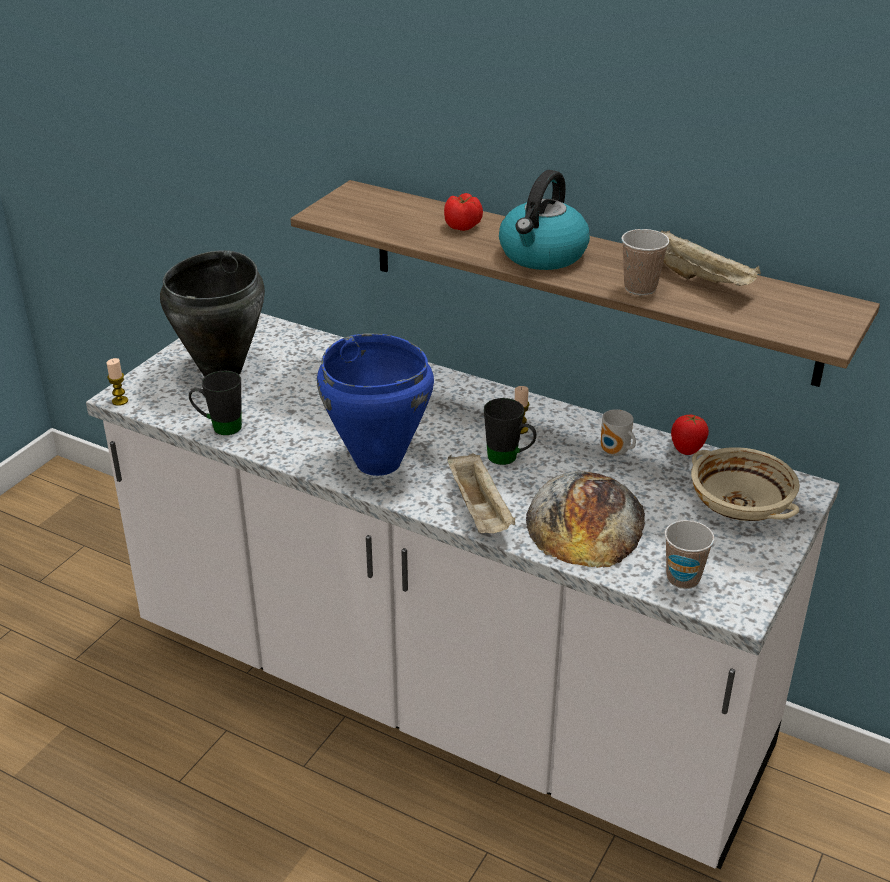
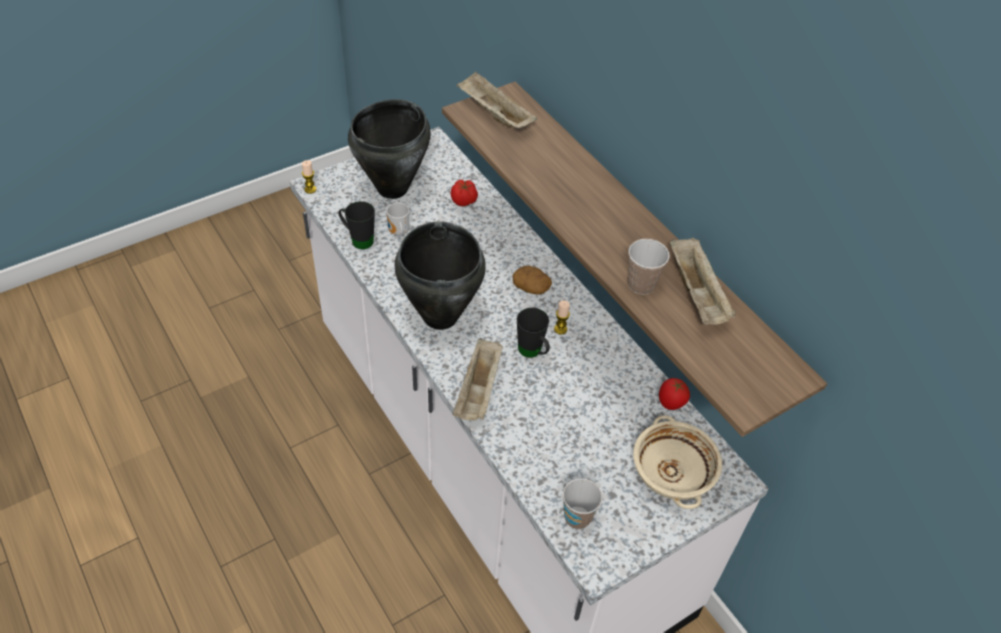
camera: 25 degrees right, 15 degrees up
(354, 208) = (494, 114): none -> beige tray
(378, 463) = (439, 317): blue cooking pot -> black cooking pot
(457, 405) = (531, 287): none -> potato
(463, 226) = (559, 164): tomato -> tomato (464, 201)
(542, 255) = (594, 219): kettle -> none
(586, 520) = (546, 433): bread -> none
(615, 453) = (614, 382): mug -> mug (398, 233)

